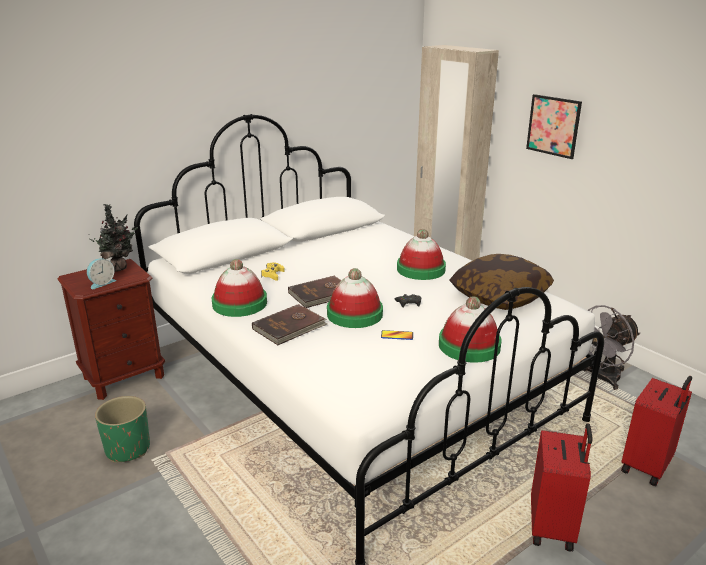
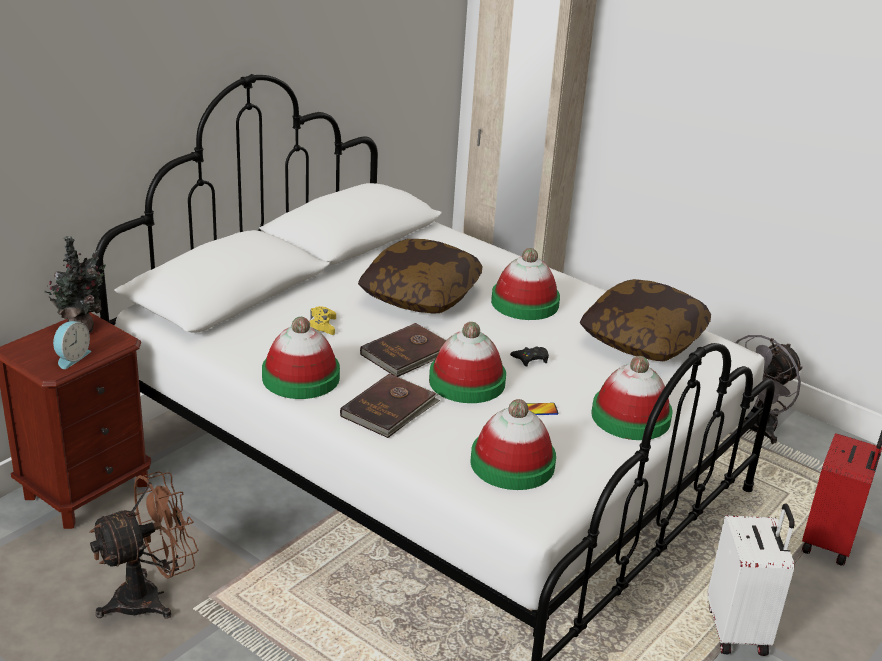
camera: 15 degrees left, 5 degrees up
(127, 449) = (150, 597): green planter -> brown fan
(349, 261) = (420, 295): none -> pillow
(361, 370) = (512, 463): none -> hat
(553, 126) = (681, 83): picture -> none
(553, 527) = (739, 630): red suitcase -> white suitcase

